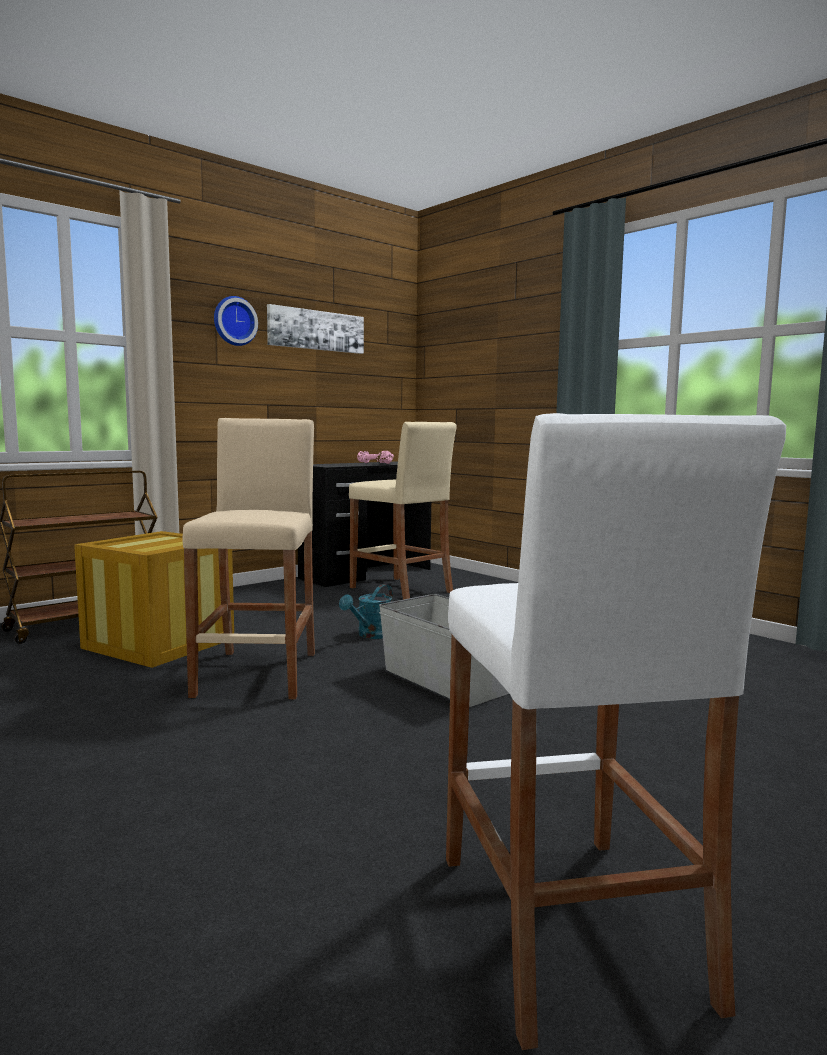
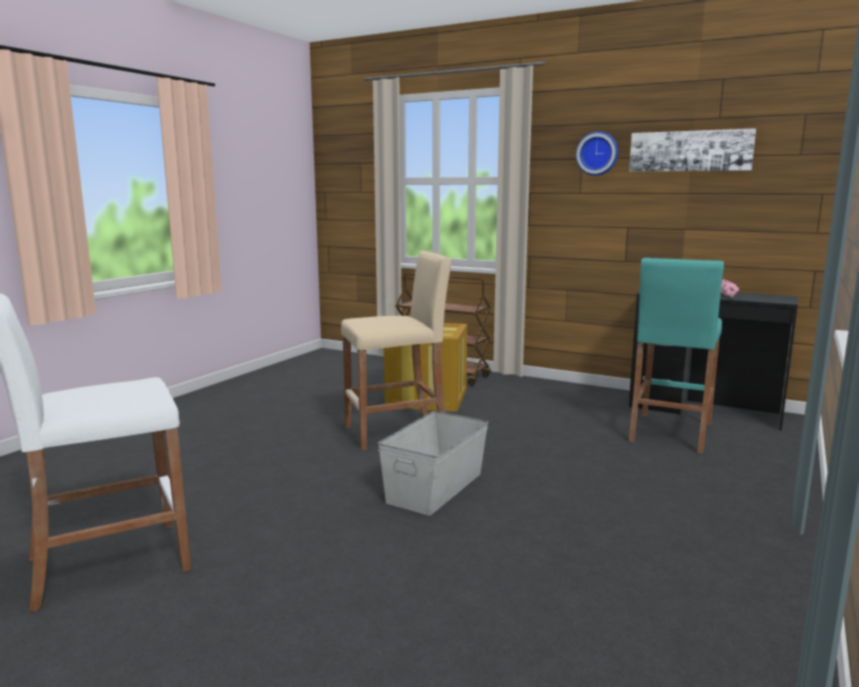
camera: 70 degrees right, 5 degrees up
(371, 635) = (514, 446): turquoise watering can -> none
(401, 590) = (670, 432): beige stool -> turquoise stool

